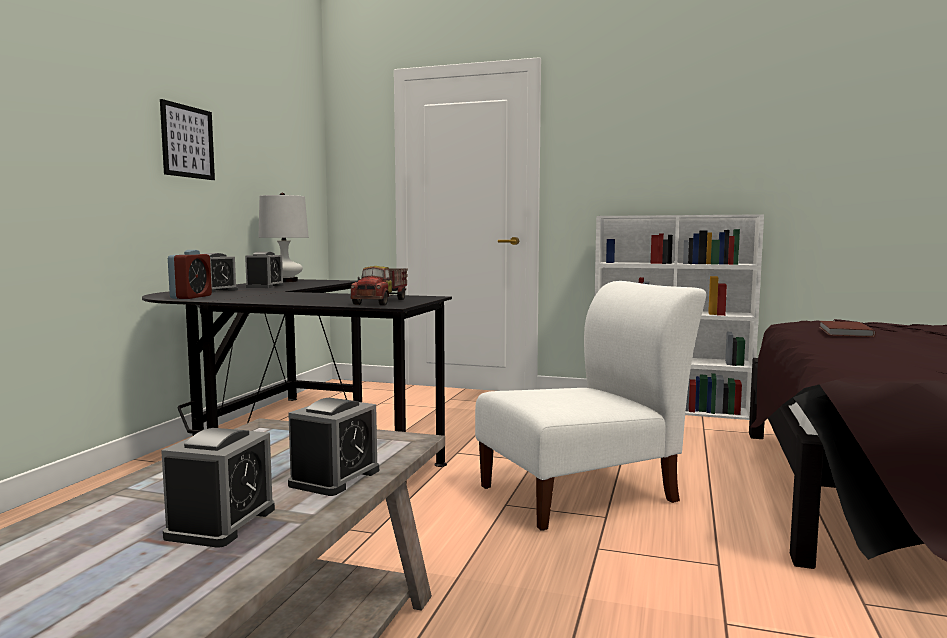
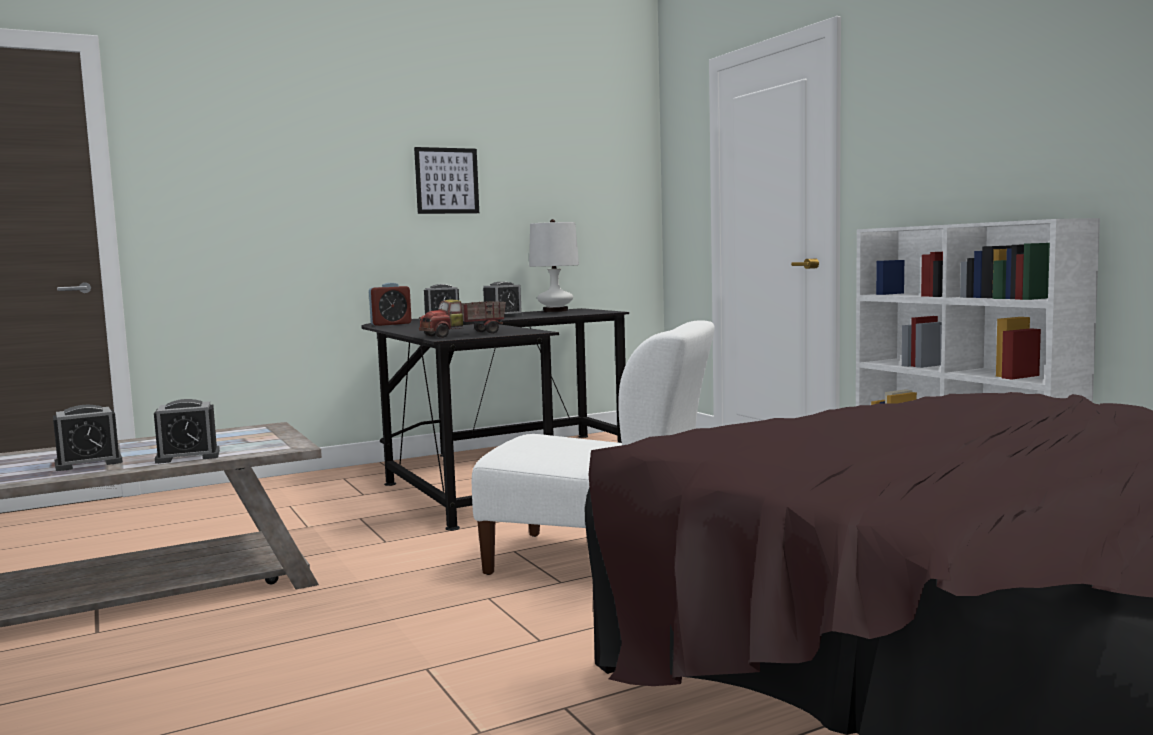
camera: 45 degrees right, 0 degrees up
(844, 332) = (934, 408): brown book -> none

